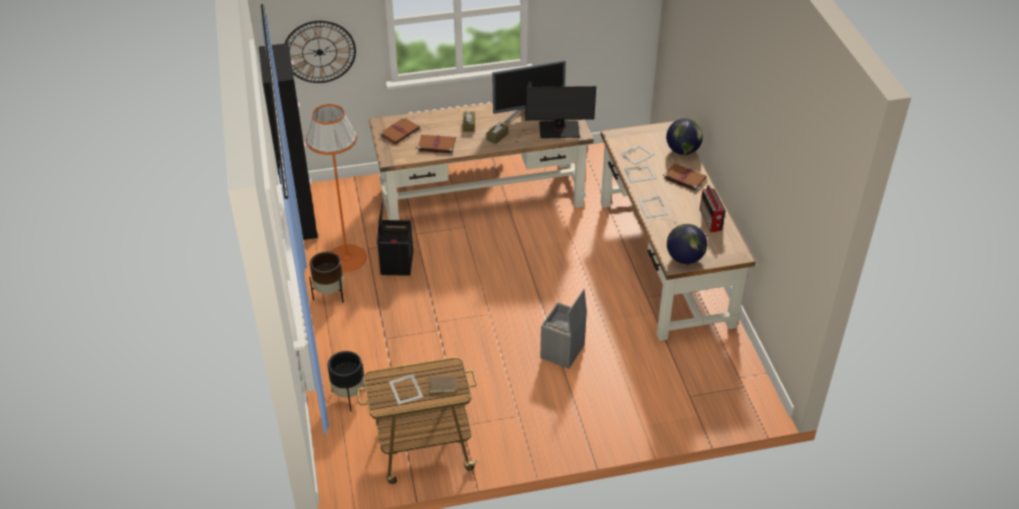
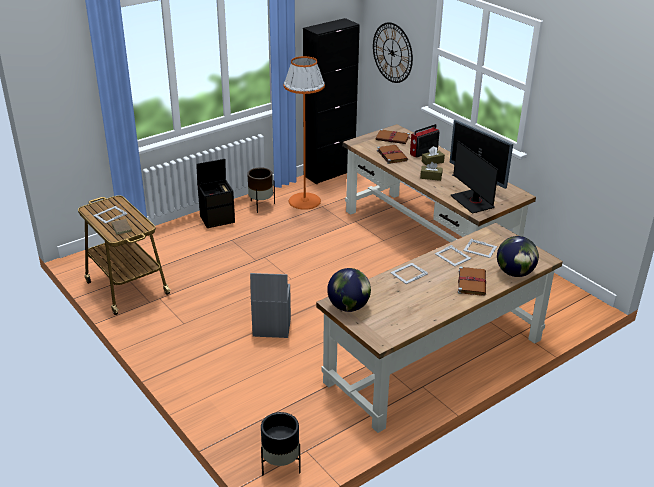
camera: 65 degrees right, 10 degrees down
(349, 396) = (164, 241): black planter -> black planter (280, 465)
(396, 263) = (316, 222): black storage box -> black storage box (218, 219)
(710, 221) = (419, 312): radio -> radio (423, 152)

